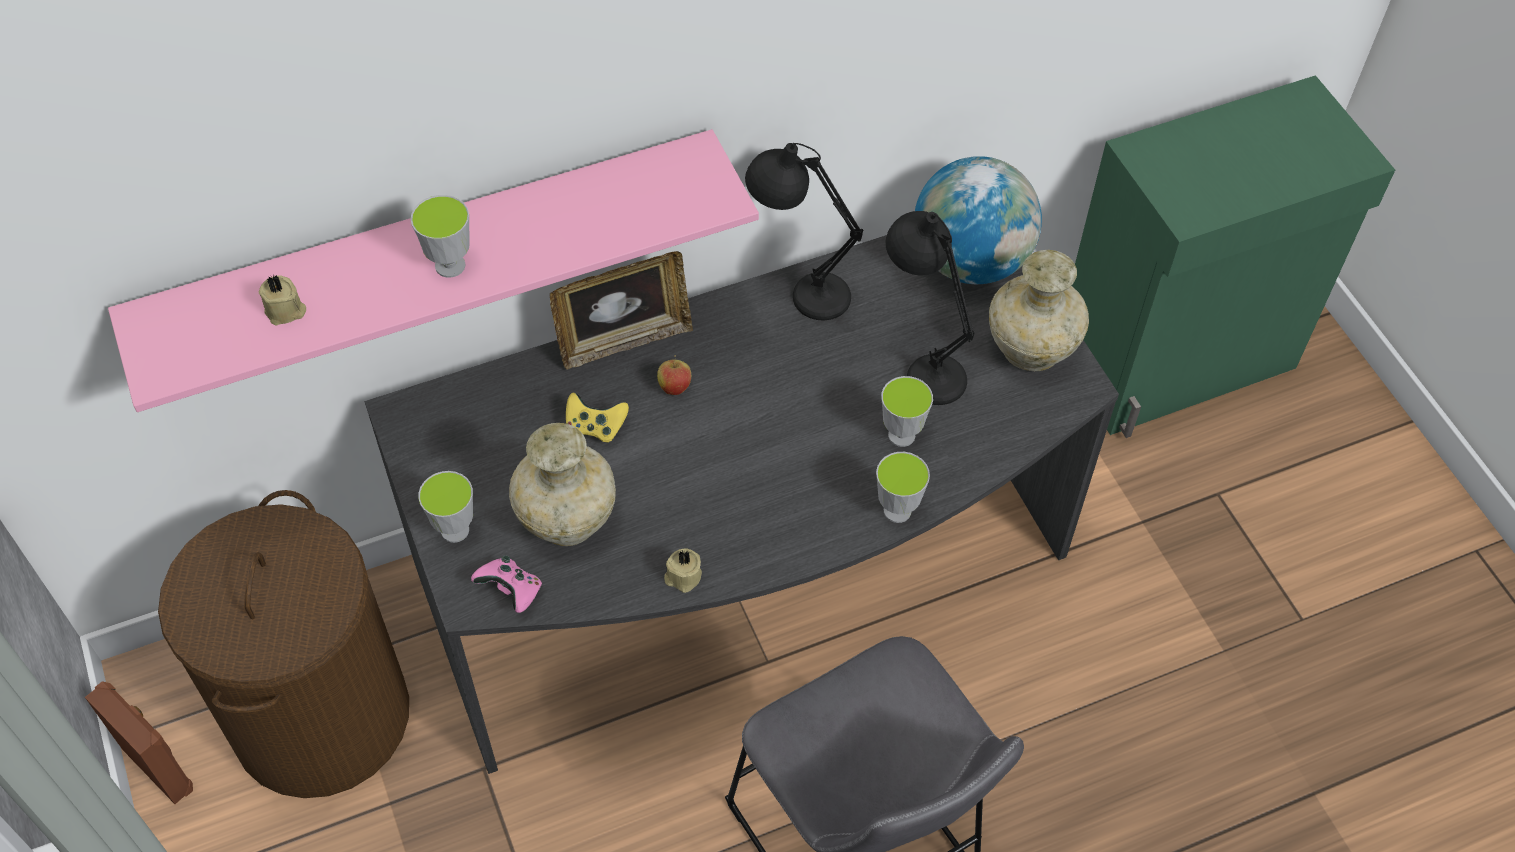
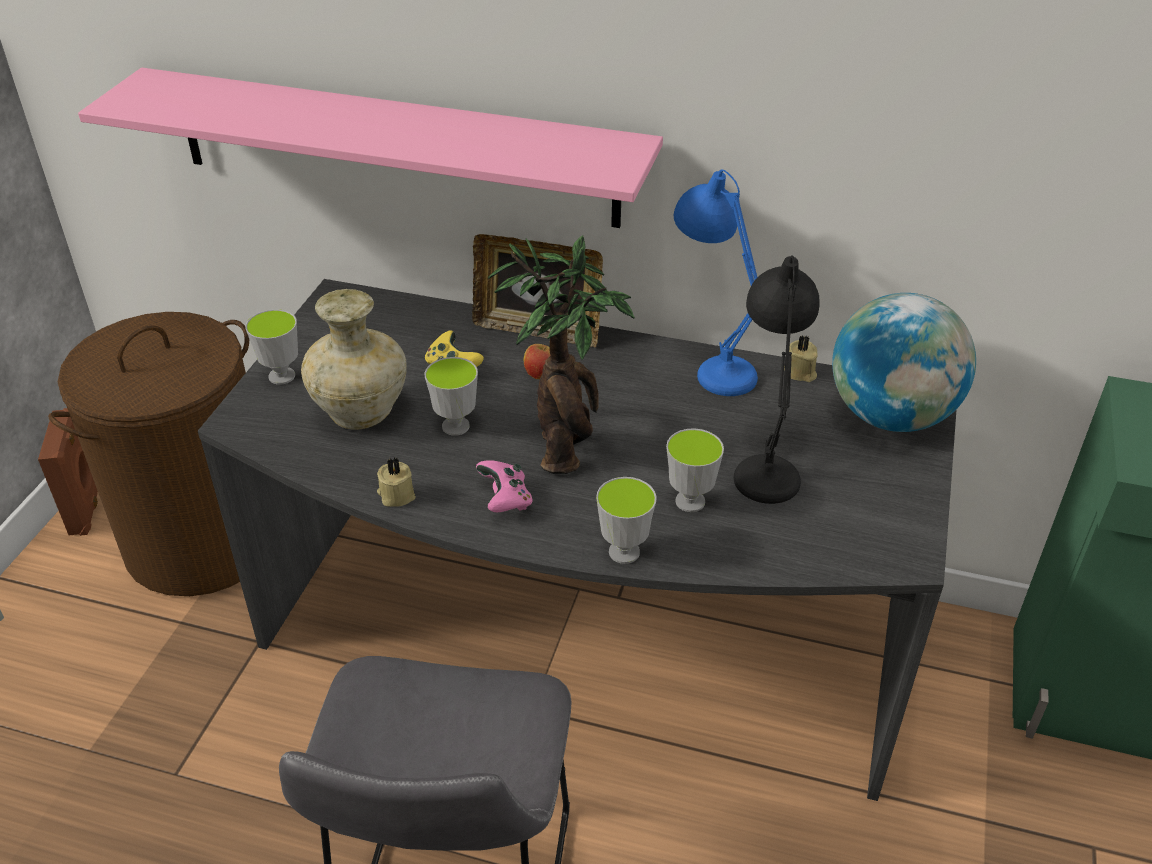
camera: 40 degrees right, 15 degrees down
(286, 311) = (230, 108): beige candle -> beige candle (800, 373)
(450, 265) = (365, 129): cup -> cup (455, 426)
(511, 591) = (269, 432): pink game controller -> pink game controller (505, 500)
(765, 444) = (566, 446): none -> potted plant
(797, 290) = (711, 364): black table lamp -> blue table lamp
(1030, 349) = (883, 504): beige vase -> none

